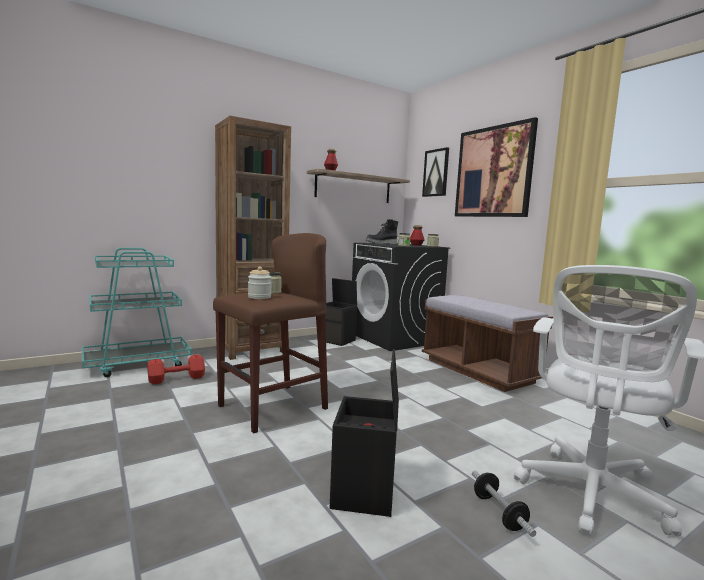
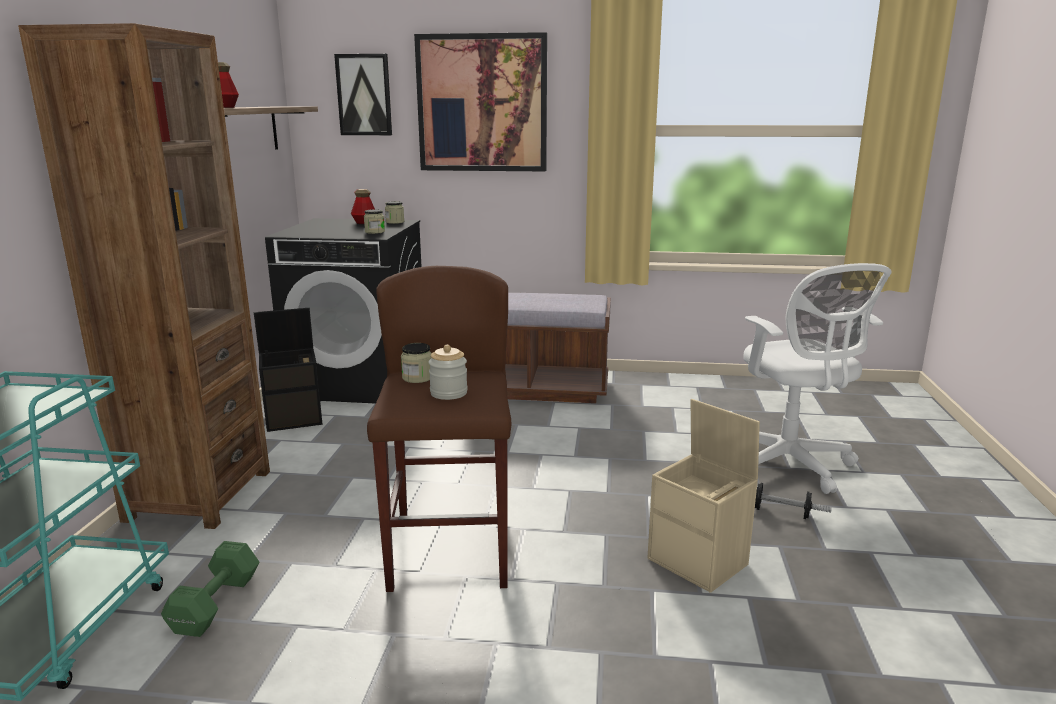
camera: 50 degrees left, 10 degrees up
(178, 379) = (218, 603): red dumbbell -> green dumbbell
(365, 492) = (699, 562): black storage box -> beige storage box
(381, 243) = (318, 231): black boot -> none

